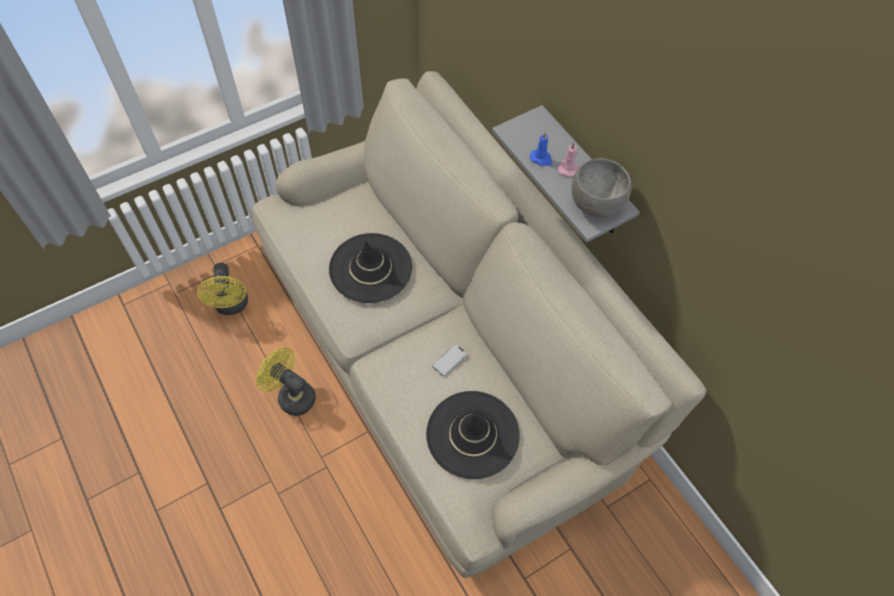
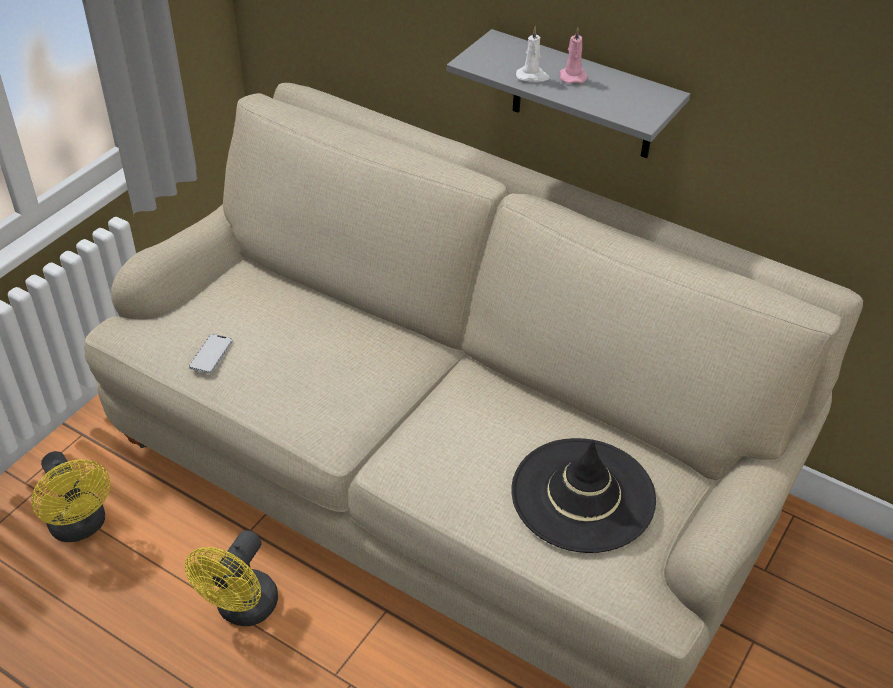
camera: 25 degrees left, 15 degrees down
(291, 395) = (242, 610): yellow fan -> yellow fan turned 75 degrees counterclockwise
(370, 268) = (313, 351): black hat -> none
(449, 360) = (493, 420): phone -> phone (211, 354)
(541, 159) = (532, 76): blue candle -> white candle
(597, 205) = (635, 100): grey bowl -> none

